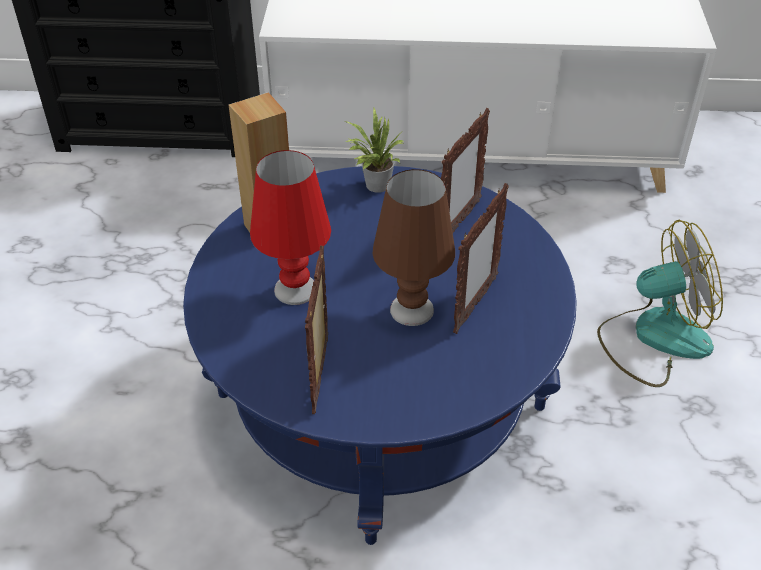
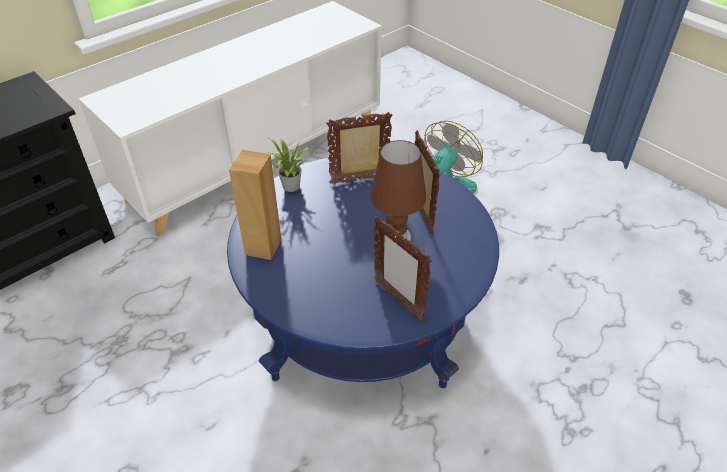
camera: 45 degrees left, 0 degrees up
(295, 289) = (323, 268): red table lamp -> none
(459, 223) = (360, 180): picture frame -> picture frame turned 90 degrees counterclockwise

